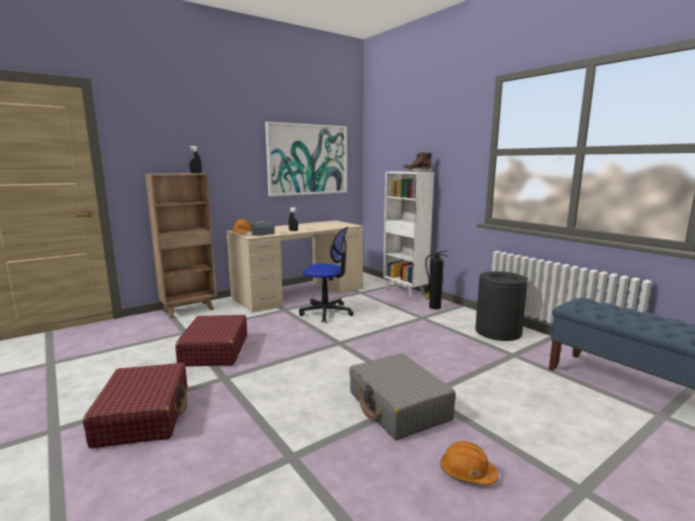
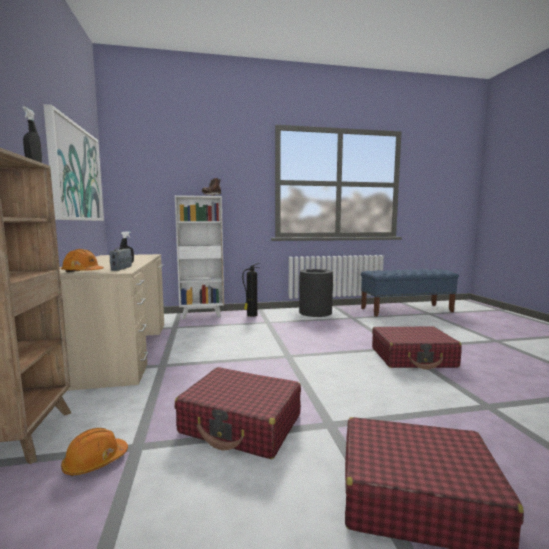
camera: 65 degrees left, 5 degrees down
(326, 312) = (205, 348): office chair -> none
(399, 406) = (413, 358): grey suitcase -> red suitcase
(467, 473) = (489, 357): orange hard hat -> orange hard hat (95, 462)

